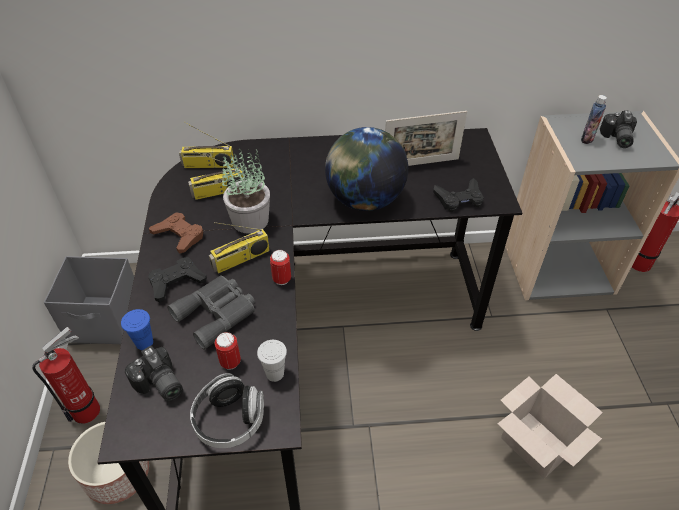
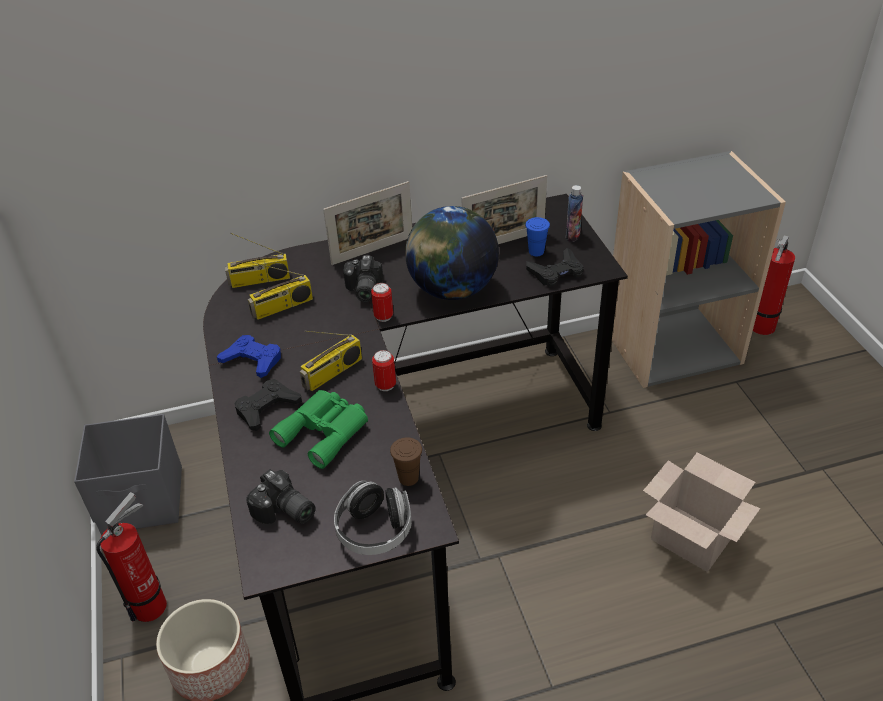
camera: 10 degrees left, 5 degrees down
(144, 343) = (253, 474): blue cup -> blue cup (536, 252)
(179, 235) = (252, 360): brown game controller -> blue game controller
(218, 313) = (325, 431): grey binoculars -> green binoculars
(230, 362) = (356, 476): can -> can (383, 316)
(250, 219) = (329, 330): potted plant -> none
(275, 373) = (408, 478): white cup -> brown cup
(308, 153) = (372, 250): none -> picture frame
(587, 139) = (678, 189): bottle -> bottle (572, 236)
(616, 138) = (709, 184): camera -> camera (362, 290)

